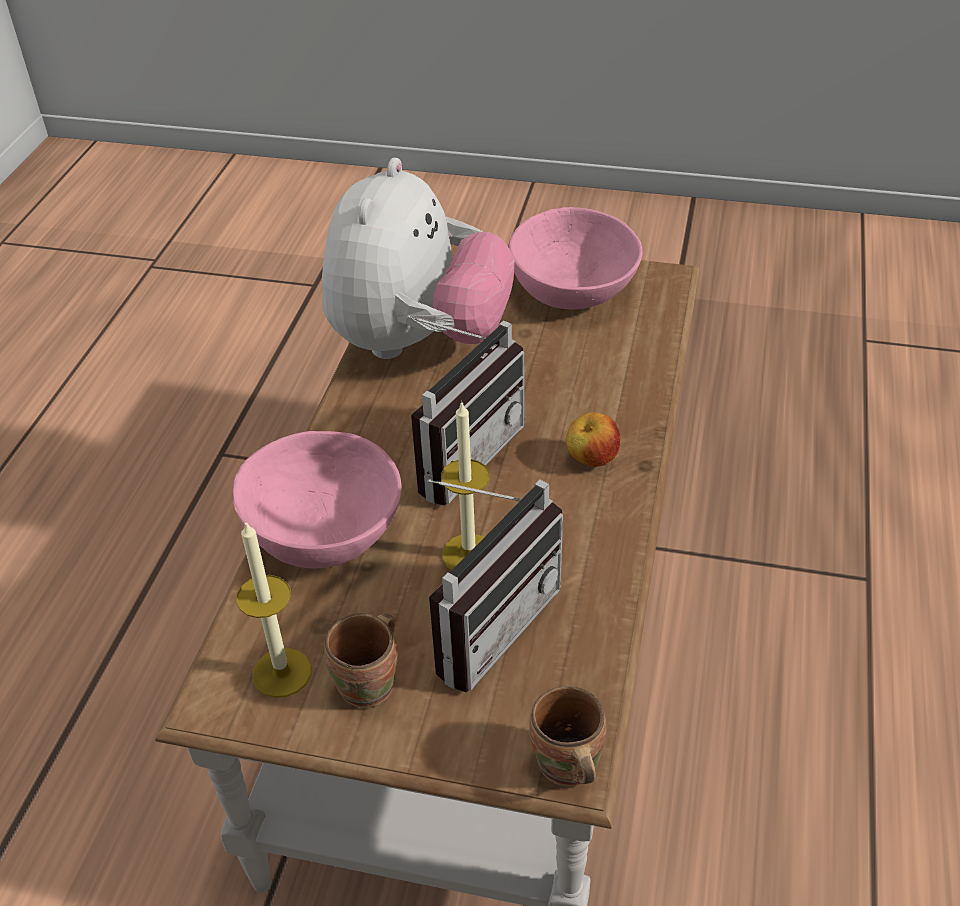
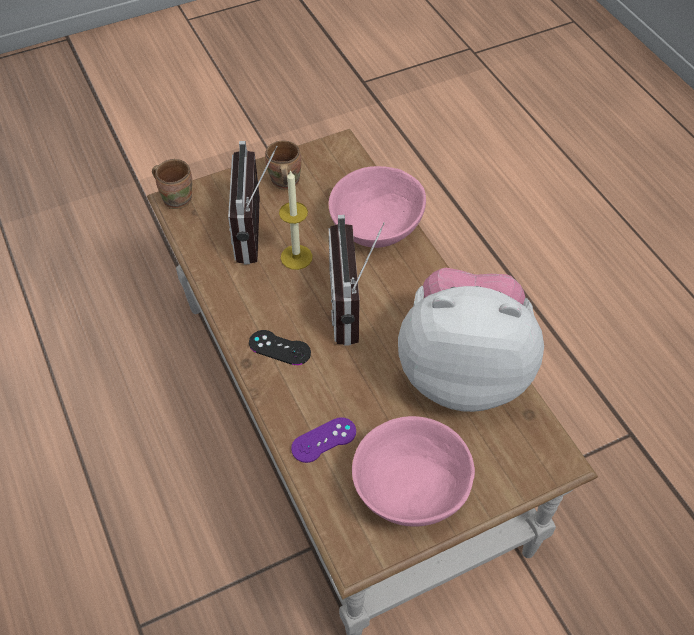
camera: 140 degrees right, 10 degrees up
(282, 672) = (325, 167): candle -> none
(418, 342) = (463, 371): plush toy -> plush toy turned 120 degrees clockwise
(591, 459) = (279, 348): apple -> black game controller
(620, 358) = (324, 440): none -> purple game controller

